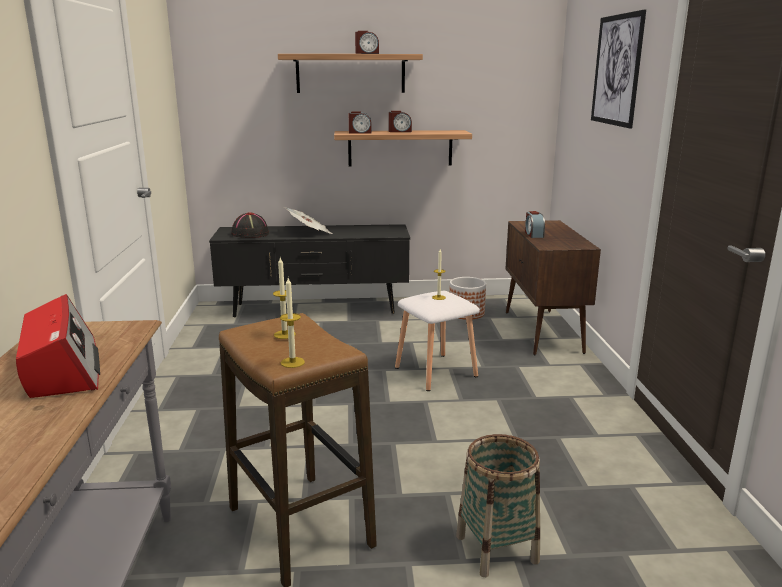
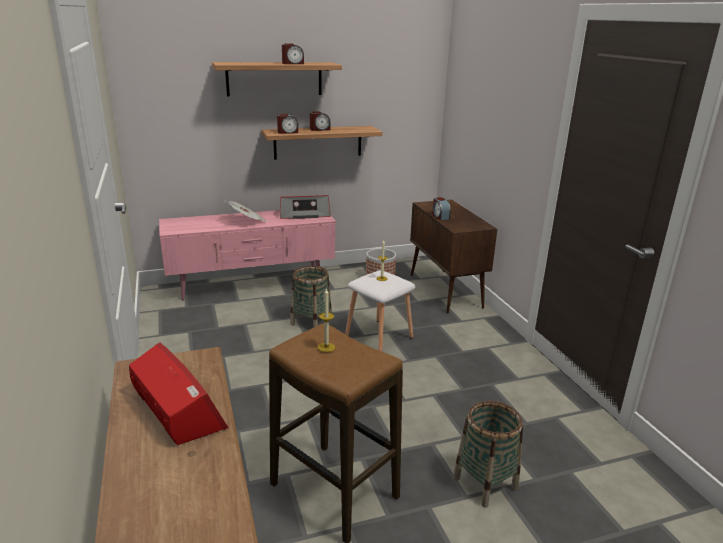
camera: 15 degrees left, 5 degrees up
(250, 234) = (193, 226): black hat -> none
(292, 362) = (353, 375): candle -> none
(315, 309) = (252, 285): black tv stand -> pink tv stand
(362, 350) = (311, 322): none -> basket
(378, 229) = (304, 214): none -> radio
(616, 70) = (509, 88): picture -> none

